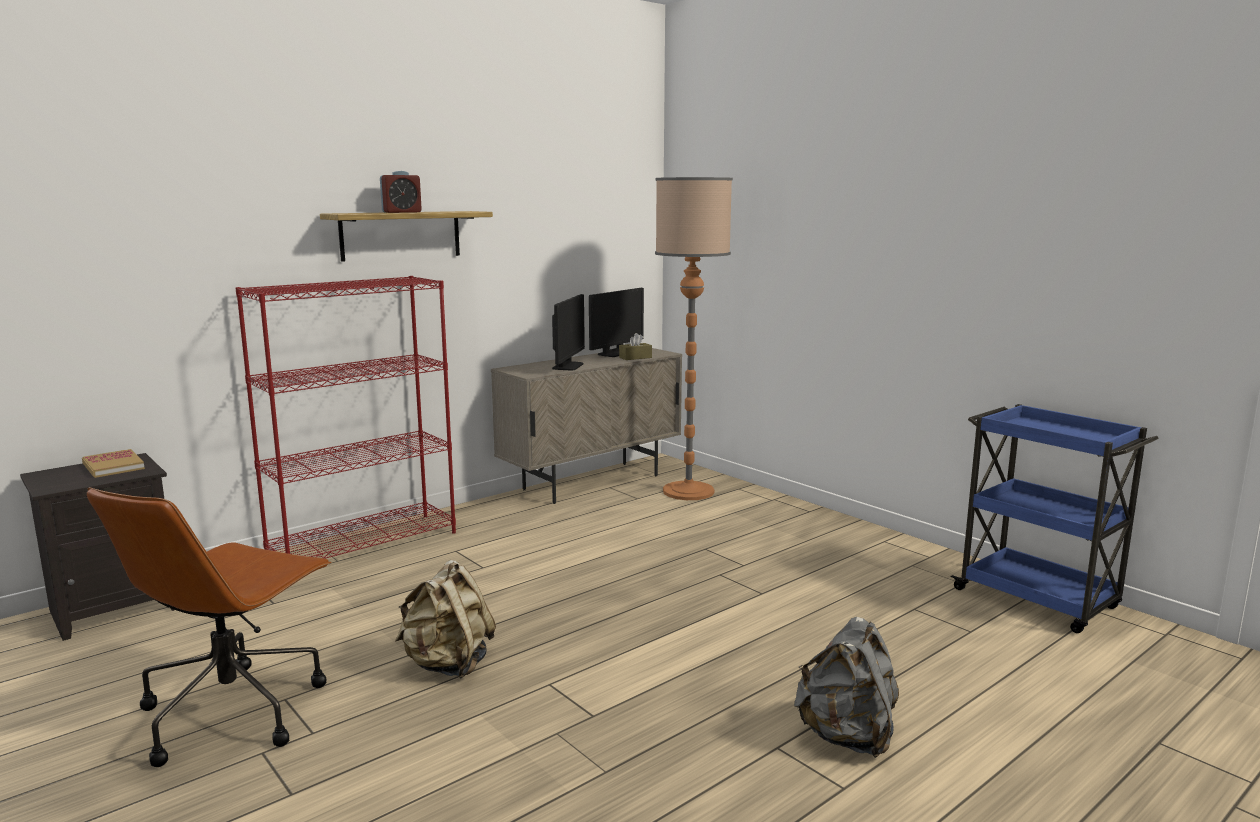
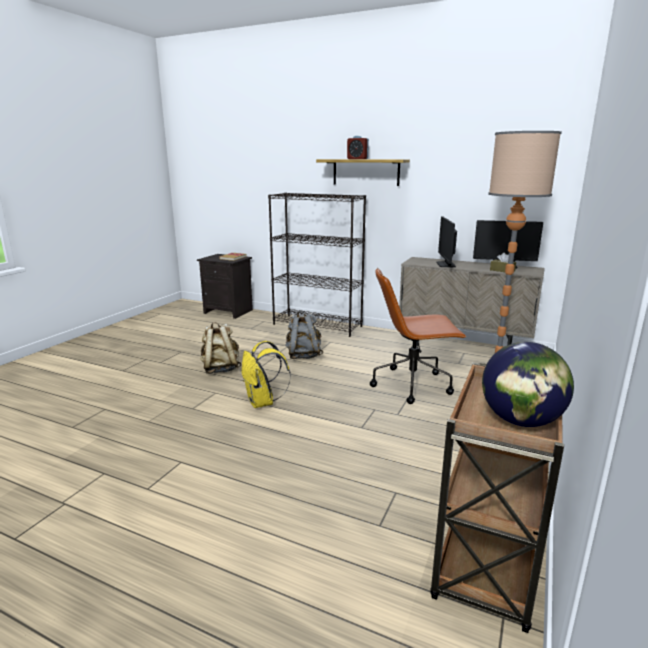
camera: 65 degrees right, 5 degrees up
(233, 710) = (170, 347): brown office chair -> brown office chair (413, 384)
(364, 543) = (318, 325): red bookcase -> black bookcase
(567, 366) = (445, 264): monitor -> monitor turned 105 degrees clockwise
(630, 646) = (263, 402): none -> yellow backpack
(847, 736) = (199, 483): grey backpack -> grey backpack (303, 356)
(1038, 600) = (486, 567): blue cart -> brown cart
(1083, 435) = (520, 421): none -> globe

